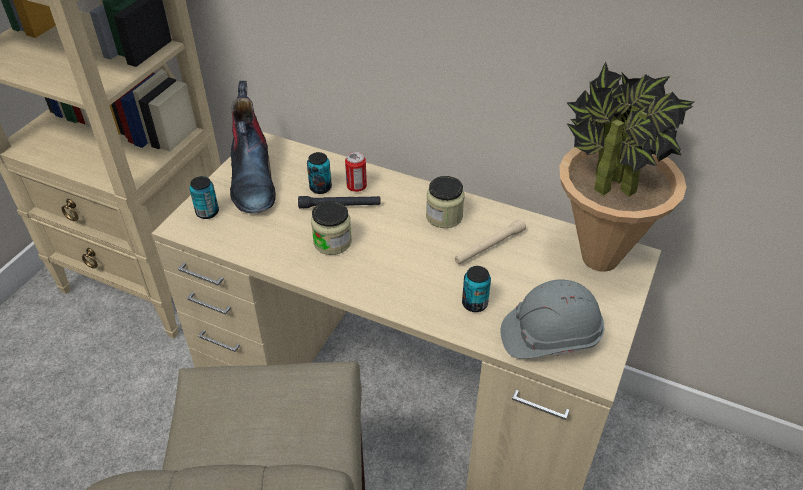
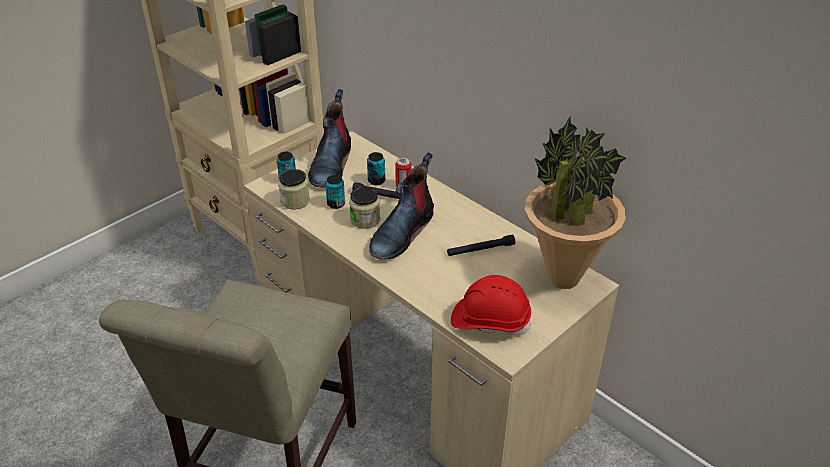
camera: 20 degrees right, 5 degrees down
(386, 248) = (402, 232): none -> boot
(444, 216) = (458, 221): jar -> jar (295, 201)
(474, 304) = (446, 285): can -> can (336, 204)
(489, 246) = (480, 250): beige flashlight -> black flashlight
(550, 336) = (490, 321): grey hard hat -> red hard hat

